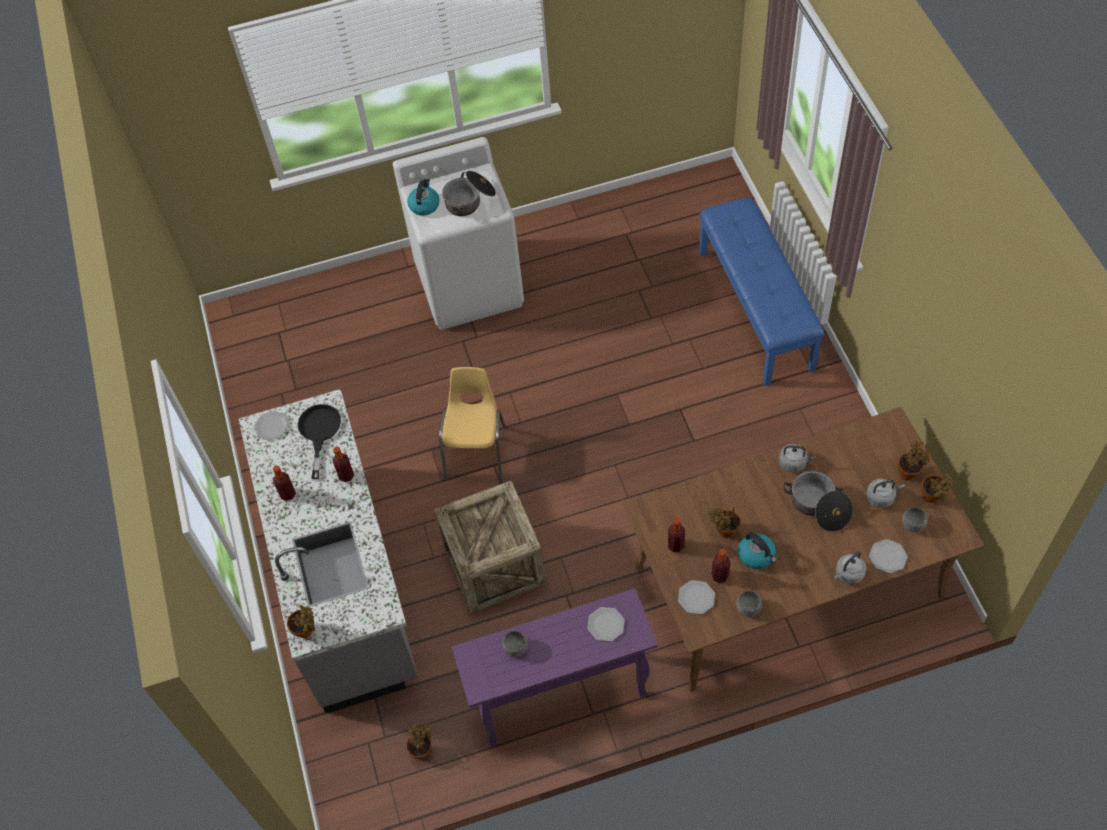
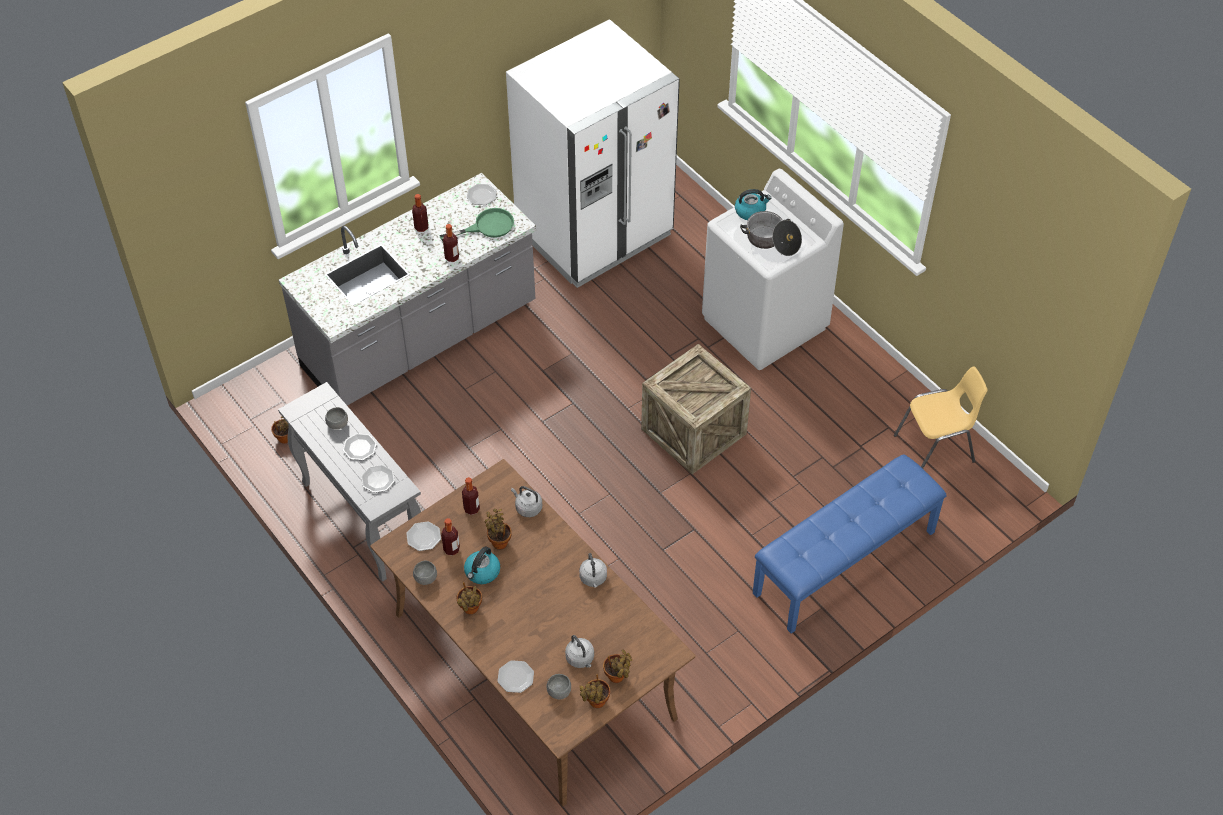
camera: 65 degrees right, 5 degrees down
(287, 387) = (594, 233): none -> white fridge
(306, 631) = (303, 280): potted plant -> potted plant (470, 609)
(319, 432) = (487, 226): black frying pan -> green frying pan
(477, 452) = (581, 386): yellow chair -> yellow chair (935, 449)
(494, 565) = (472, 434): crate -> crate (693, 431)
(556, 633) = (359, 448): none -> plate
(559, 697) = (361, 519): purple console table -> grey console table
(818, 506) = (551, 609): cooking pot -> none
(848, 574) = (486, 649): grey kettle -> grey kettle (527, 508)

